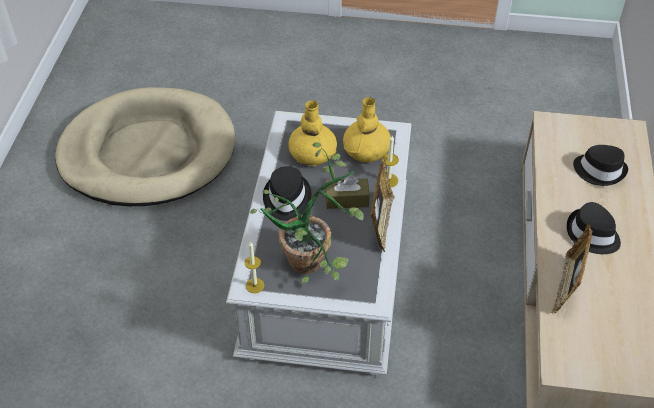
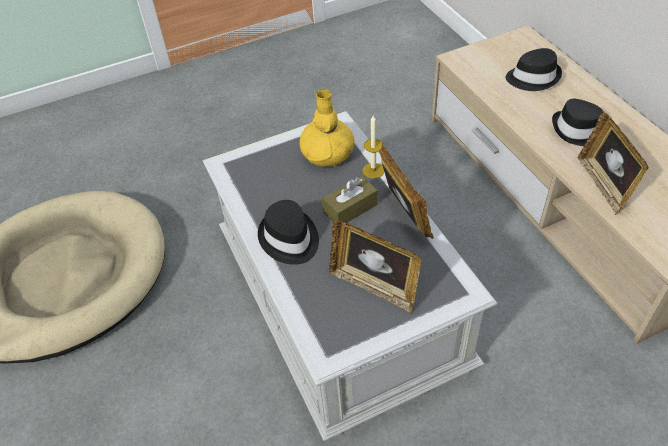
camera: 30 degrees left, 0 degrees up
(255, 285) = (334, 347): candle -> none
(312, 154) = (277, 182): yellow vase -> none
(315, 261) = (374, 286): potted plant -> picture frame

